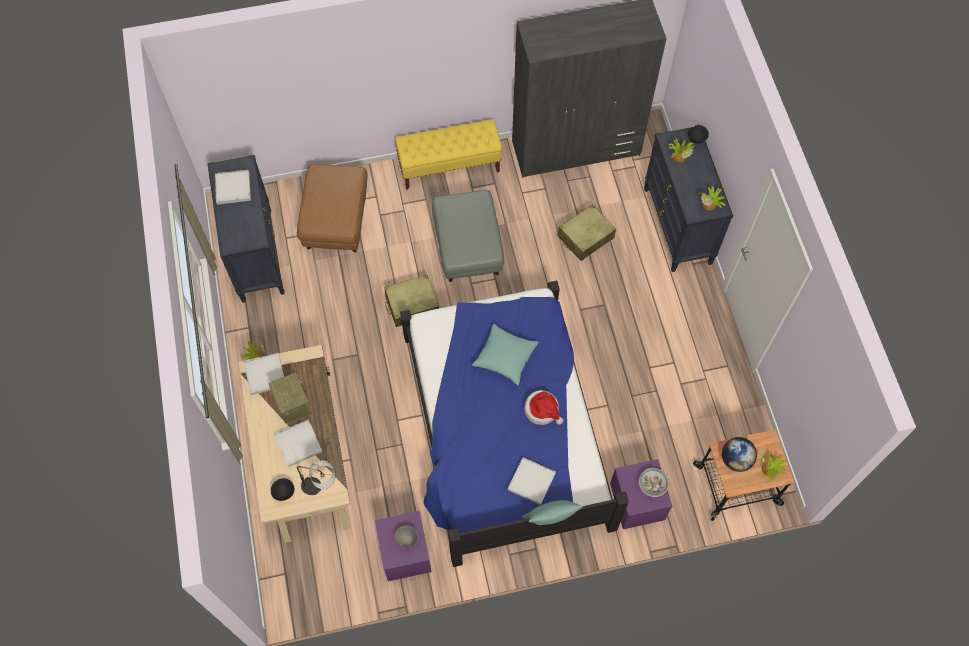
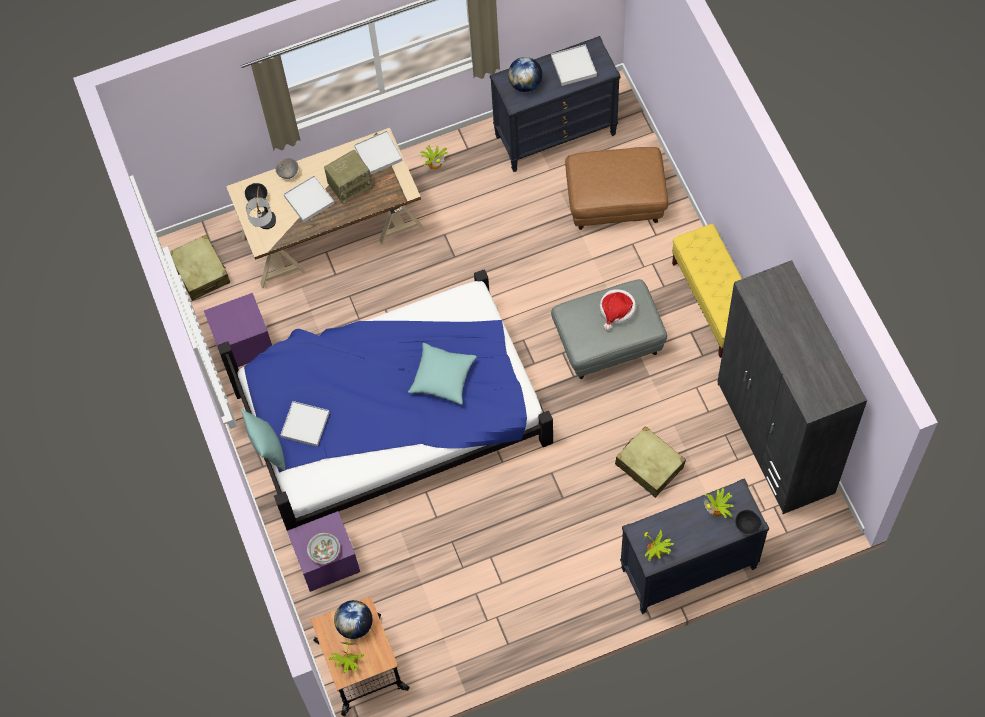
camera: 85 degrees right, 0 degrees up
(239, 229) = (525, 84): none -> globe
(406, 539) = (236, 325): grey bowl -> grey bowl (288, 173)
(411, 305) = (523, 297): beige suitcase -> beige suitcase (201, 272)
(542, 410) = (386, 423): hat -> hat (617, 311)

